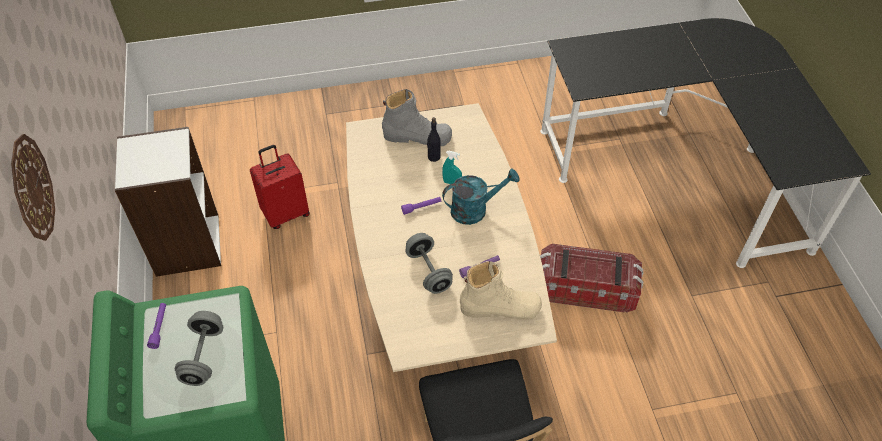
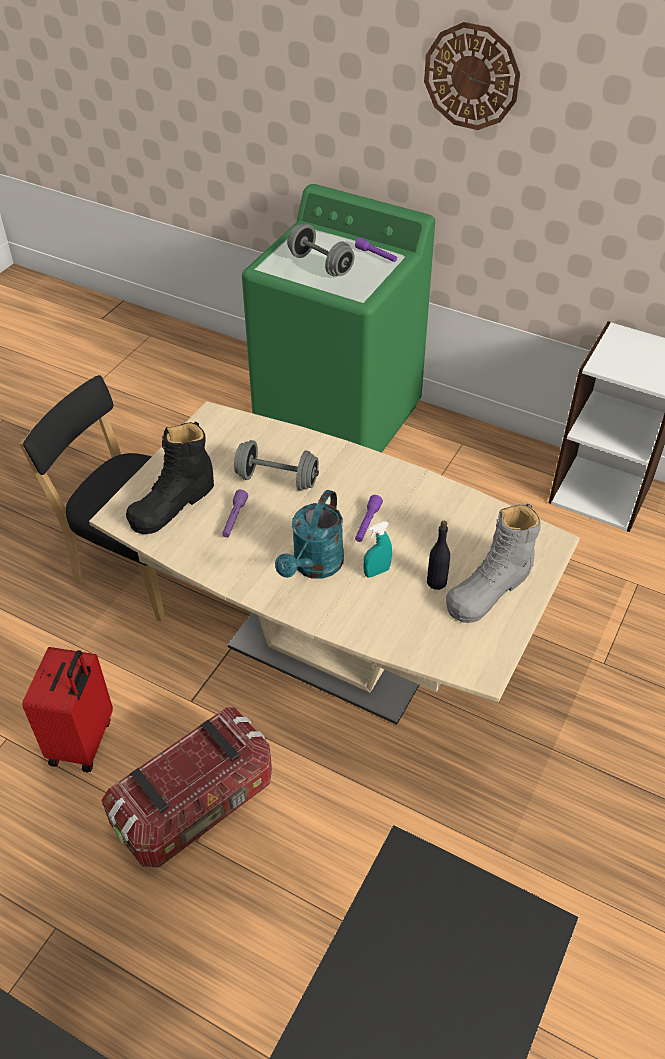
camera: 130 degrees right, 5 degrees down
(285, 213) = (586, 587): red suitcase -> red suitcase (83, 741)
(500, 307) = (173, 504): beige boot -> black boot

